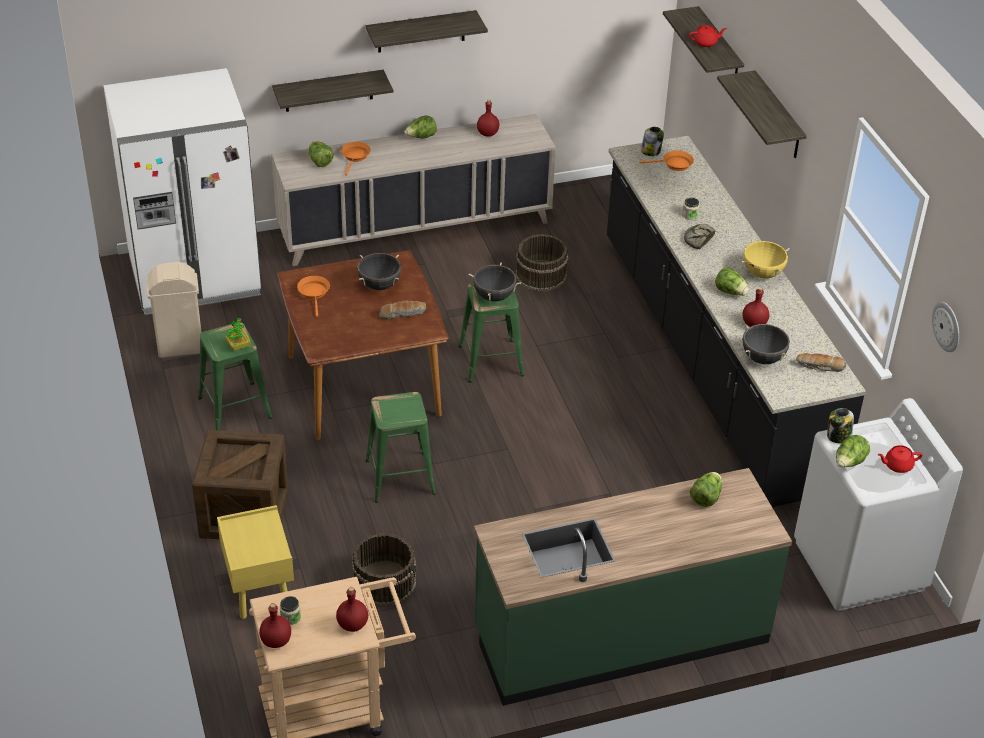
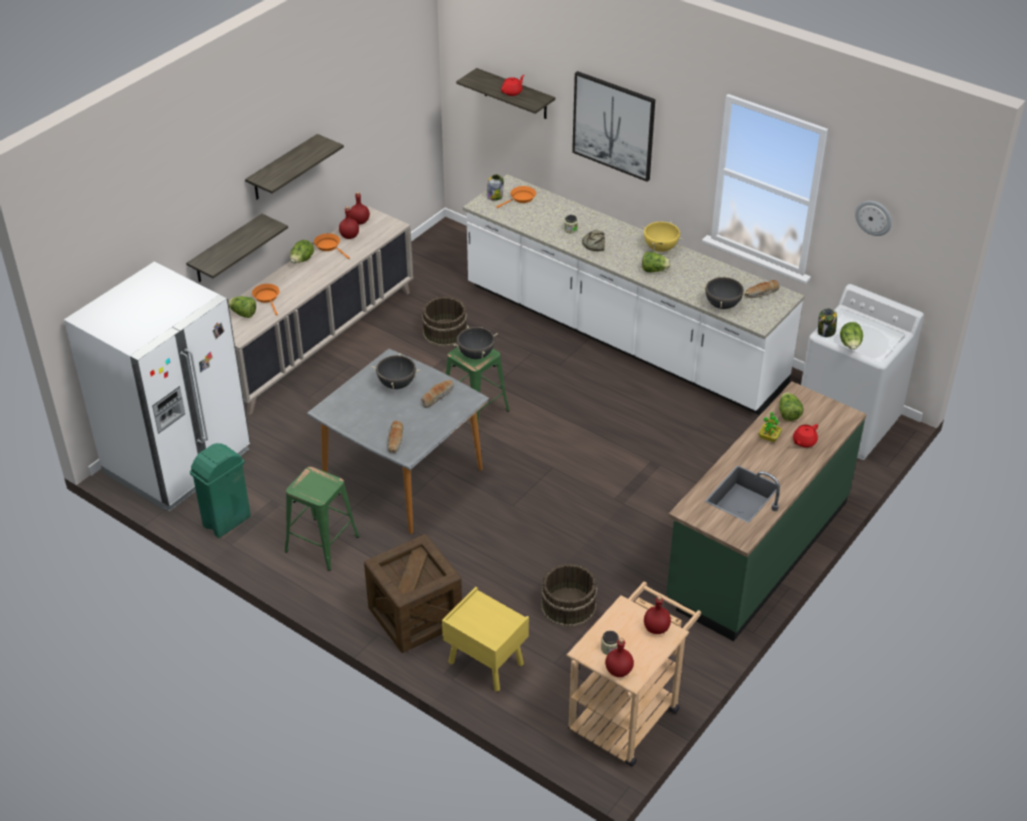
camera: 35 degrees left, 0 degrees up
(179, 347) = (226, 521): beige trash can -> green trash can
(238, 346) = (327, 485): potted plant -> potted plant (769, 437)
(314, 293) = (354, 414): orange frying pan -> orange frying pan (329, 246)
(323, 334) = (396, 440): none -> bread
(363, 387) = (403, 477): brown dining table -> grey dining table
(400, 477) = (500, 527): green stool -> none
(711, 359) = (622, 336): black counter -> white counter
(754, 323) = (692, 284): red bottle -> red bottle (359, 221)
(778, 116) = (613, 125): shelf -> picture
(897, 465) = (878, 332): red teapot -> red teapot (804, 442)

